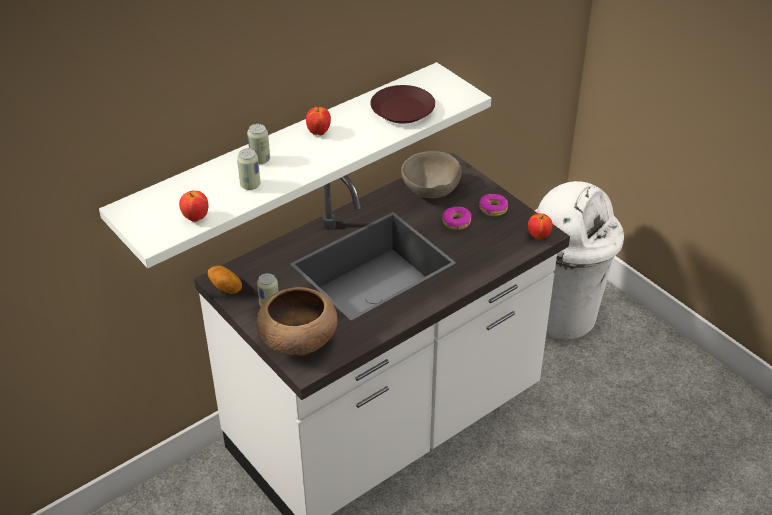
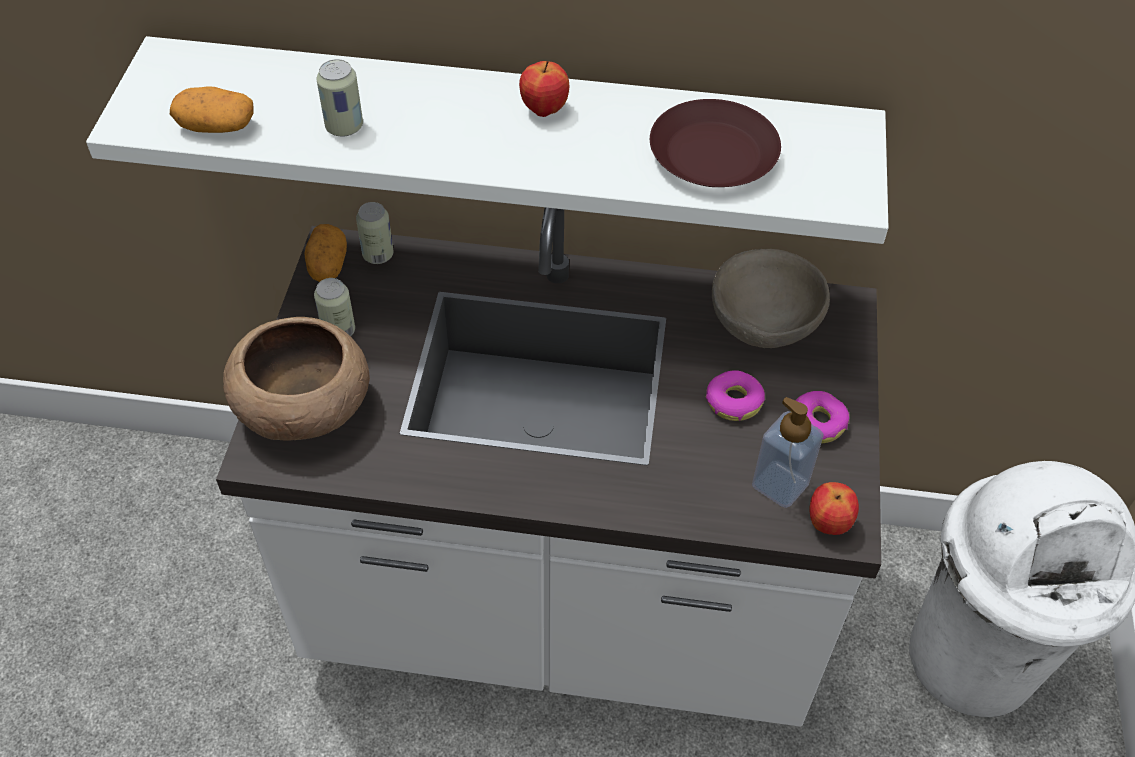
camera: 45 degrees right, 10 degrees up
(196, 218) = (216, 127): apple -> potato
(260, 159) = (411, 98): can -> can (378, 255)
(507, 236) = (780, 484): none -> soap dispenser

